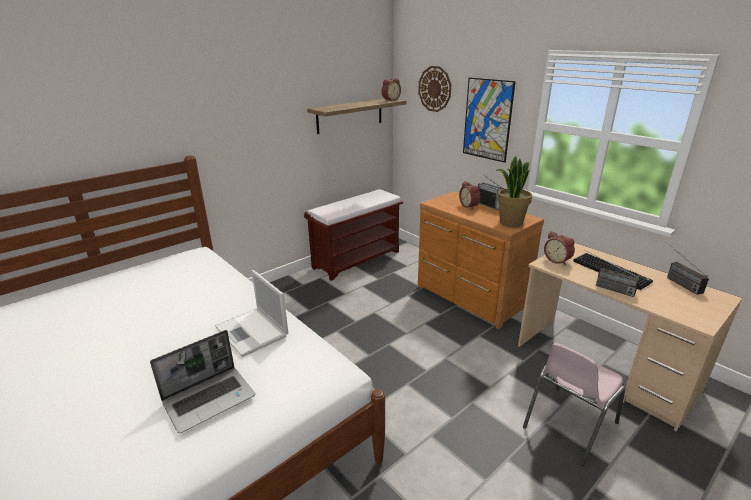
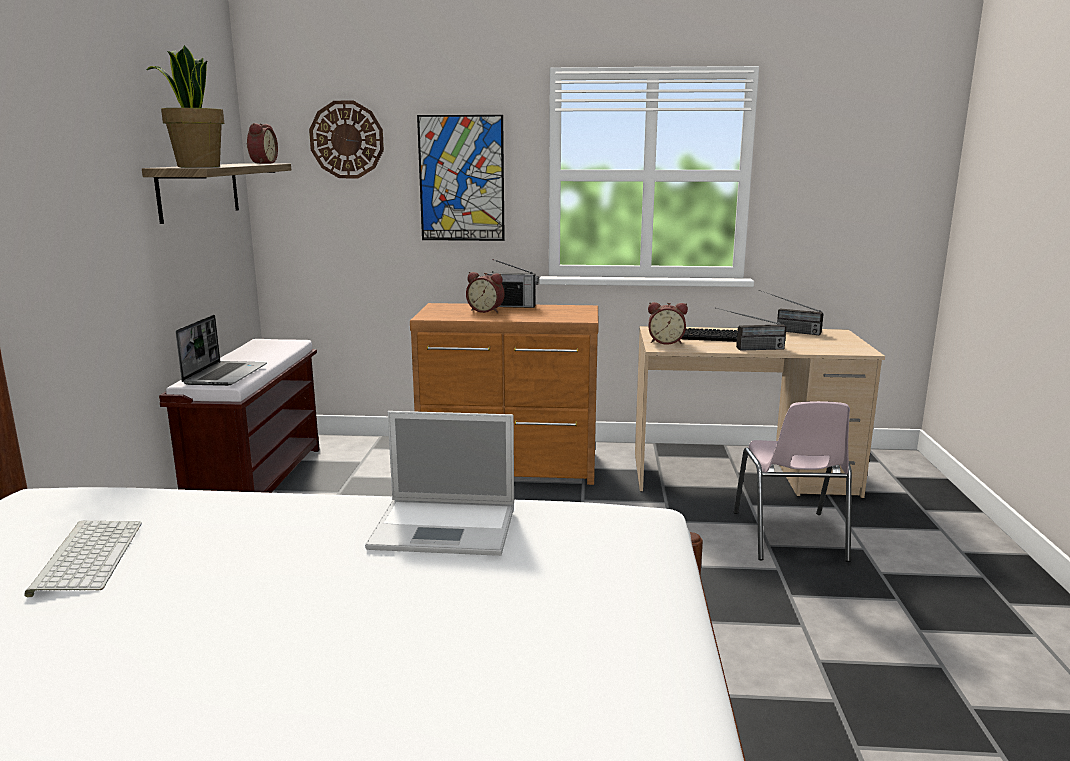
camera: 45 degrees left, 10 degrees down
(161, 286) = (86, 556): none -> keyboard
(210, 398) = (565, 615): laptop -> laptop (225, 375)
(510, 222) = (571, 314): potted plant -> potted plant (197, 166)

